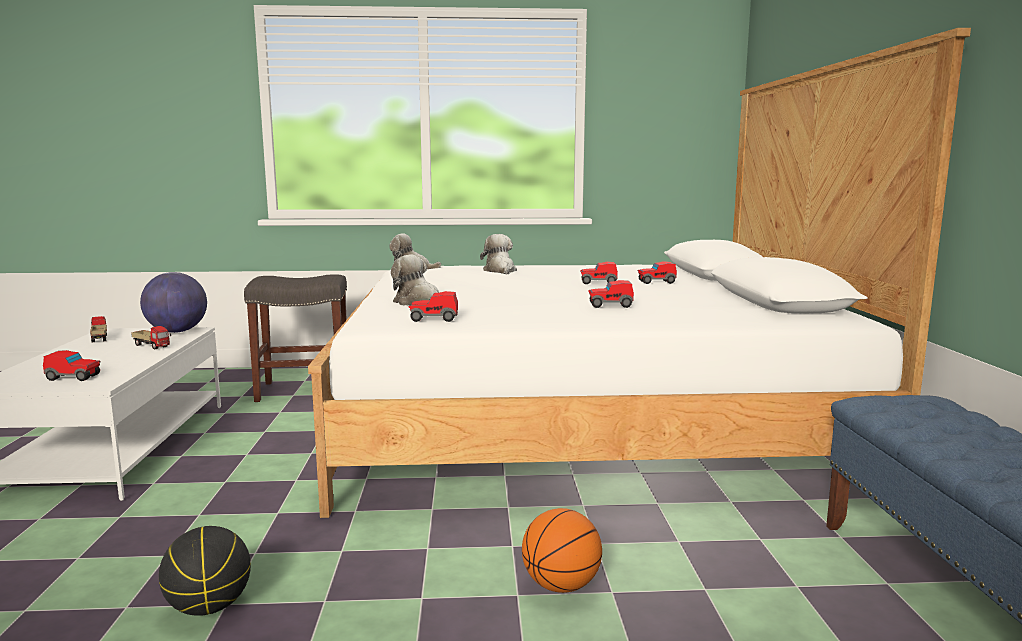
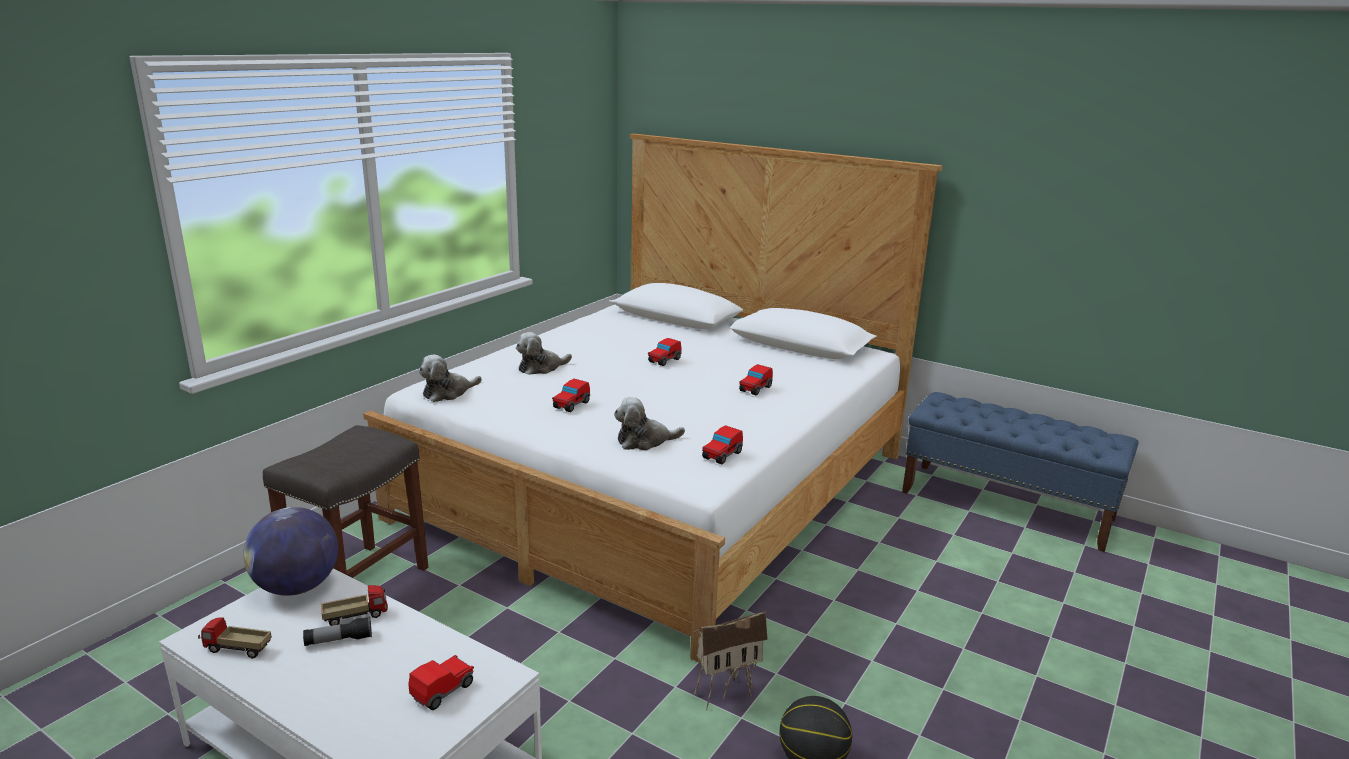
camera: 55 degrees left, 10 degrees up
(121, 349) = (339, 640): none -> flashlight
(290, 534) = (725, 690): none -> toy house
(500, 271) = (541, 368): plush toy -> plush toy turned 60 degrees counterclockwise
(561, 585) = (898, 603): basketball -> none
(656, 282) = (683, 344): toy car -> toy car (571, 405)

